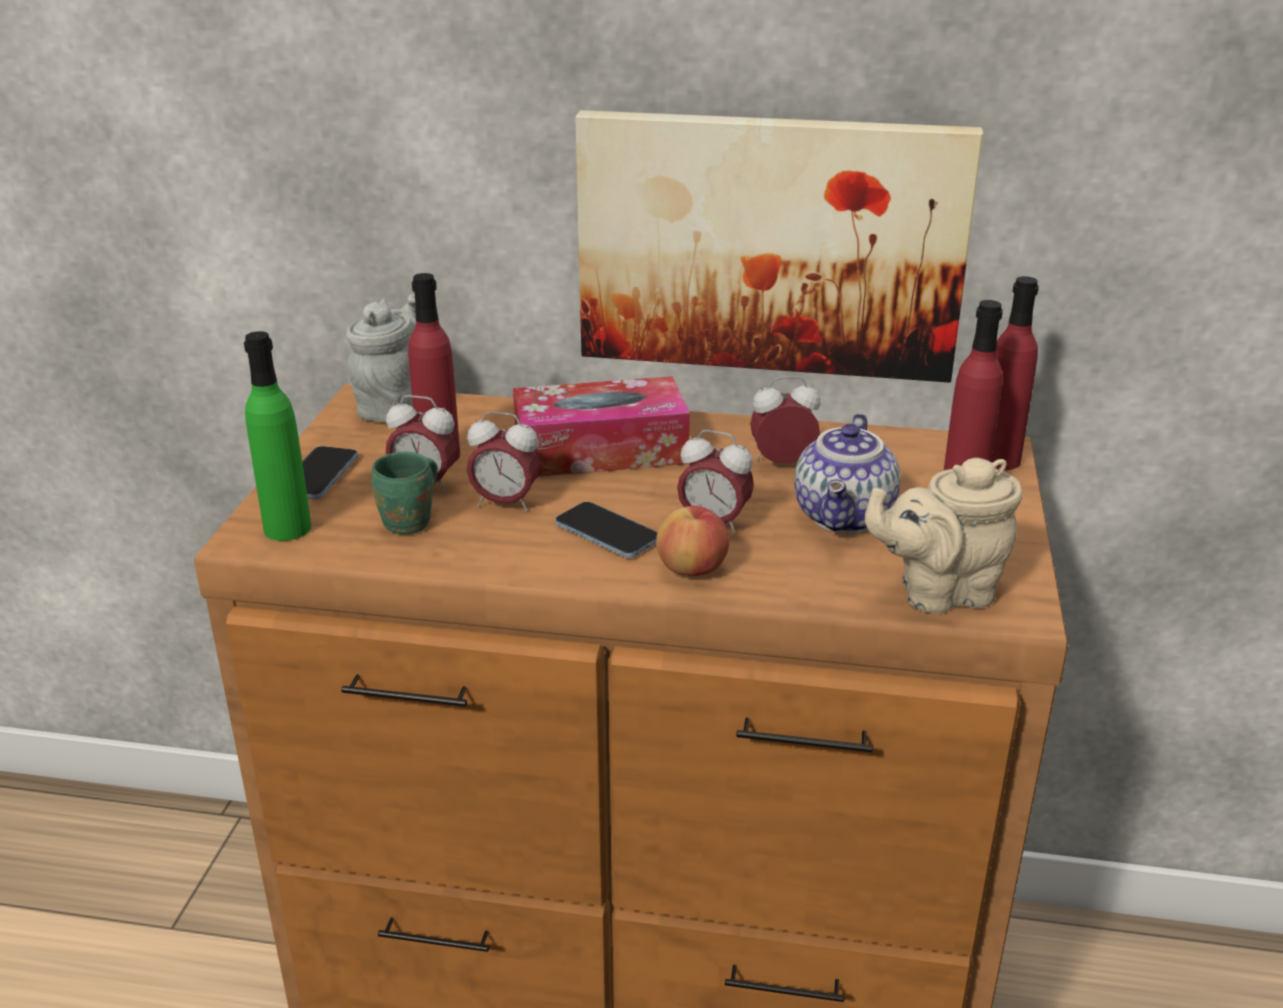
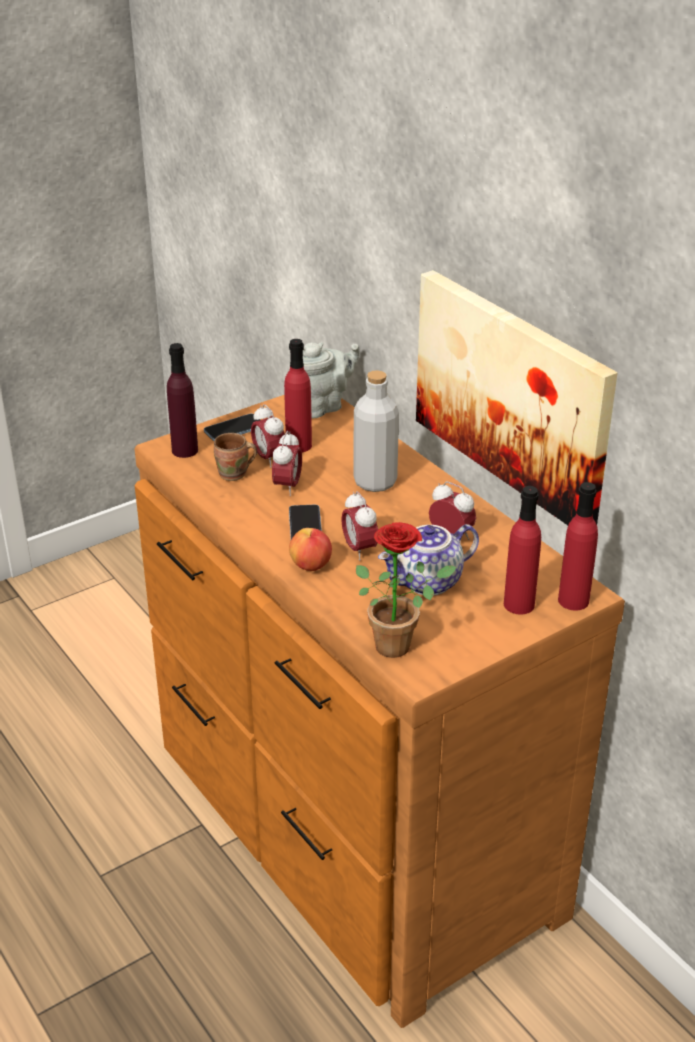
camera: 45 degrees right, 5 degrees up
(287, 528) = (185, 450): green bottle -> purple bottle
(411, 523) = (234, 475): green mug -> brown mug
(505, 503) = (287, 487): alarm clock -> alarm clock turned 135 degrees counterclockwise
(600, 450) = (375, 482): tissue box -> grey bottle
(939, 592) = (400, 644): beige teapot -> potted plant

